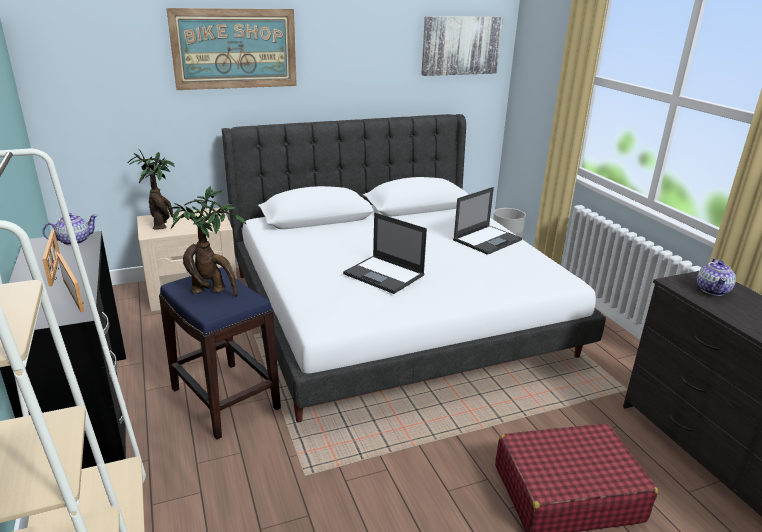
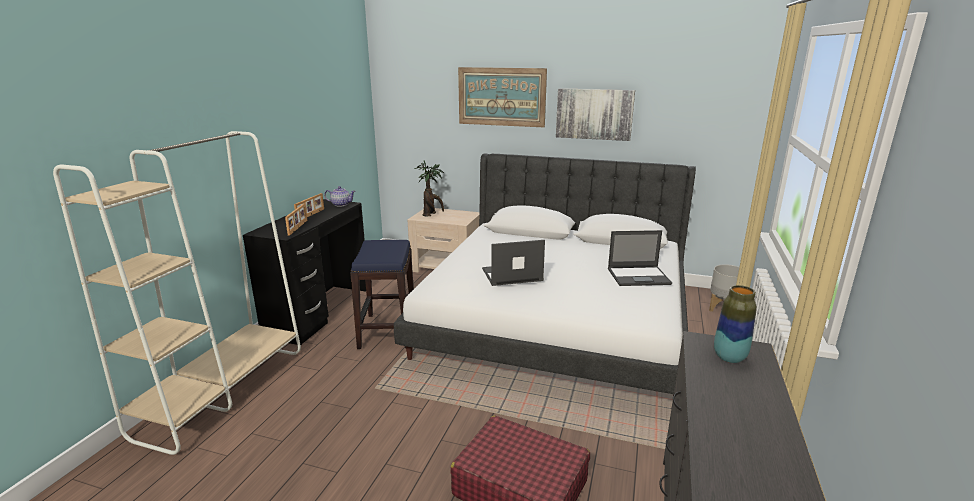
camera: 40 degrees right, 5 degrees down
(212, 291) = (381, 250): potted plant -> none
(384, 275) = (511, 275): laptop -> laptop turned 90 degrees clockwise
(460, 45) = (703, 102): picture -> picture (594, 114)
(713, 290) = (729, 357): teapot -> vase

